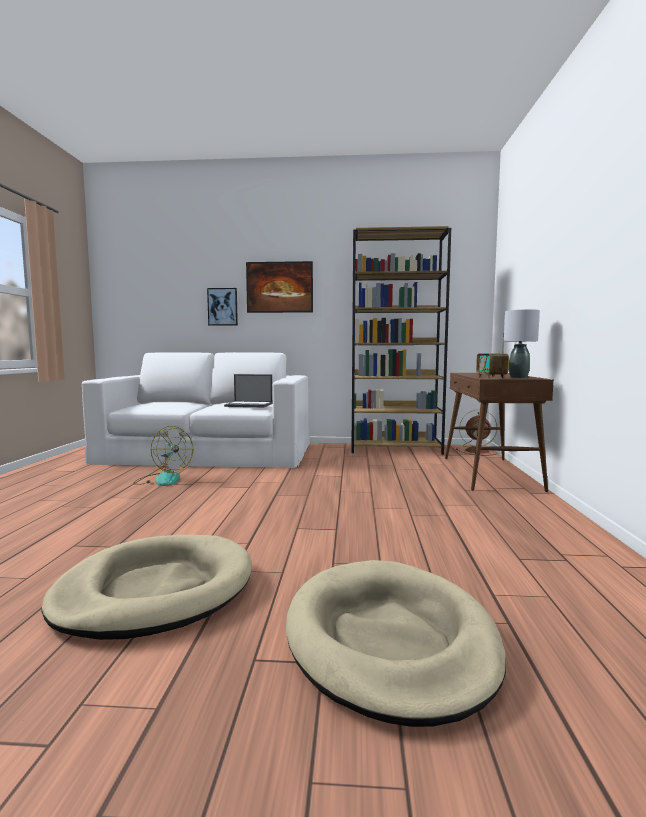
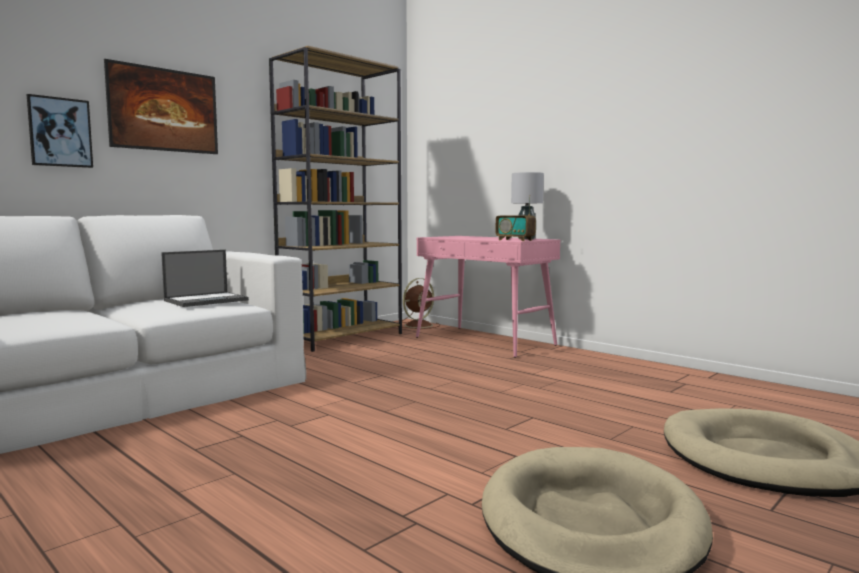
camera: 50 degrees left, 0 degrees up
(163, 479) = (172, 445): fan -> none
(490, 473) = (485, 341): brown console table -> pink console table

